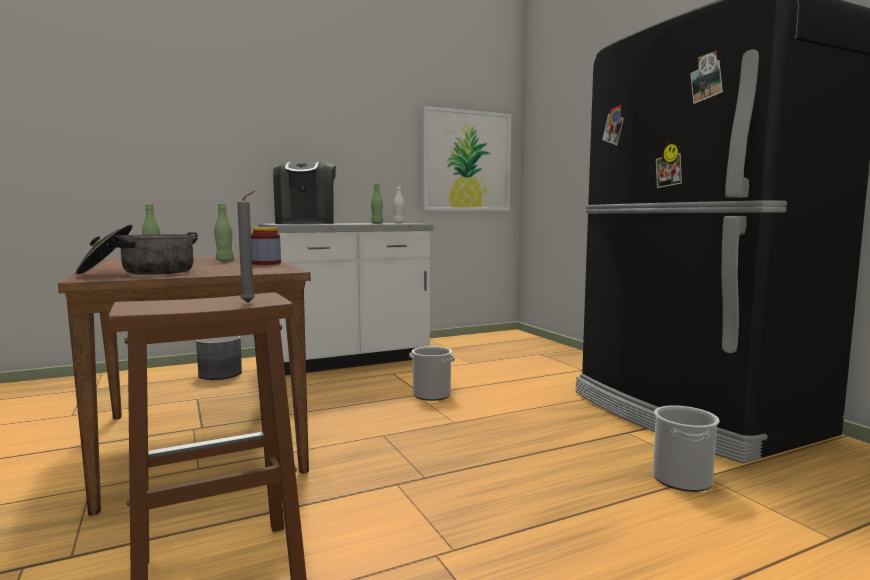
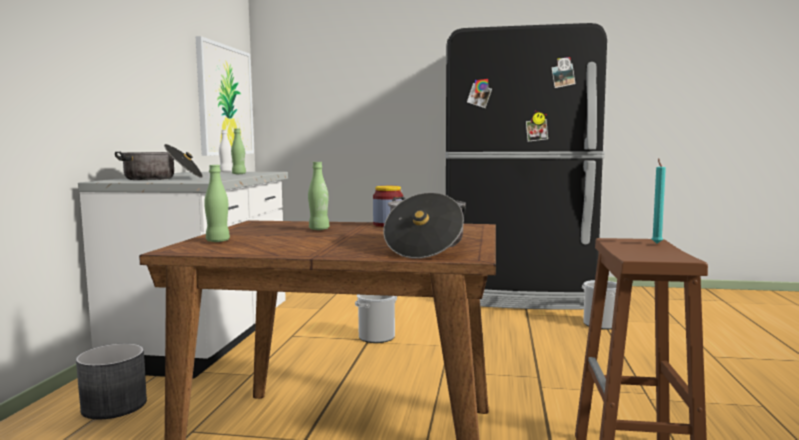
camera: 55 degrees left, 0 degrees up
(250, 302) = (656, 243): grey candle -> turquoise candle
(306, 223) = (162, 178): coffee machine -> cooking pot

